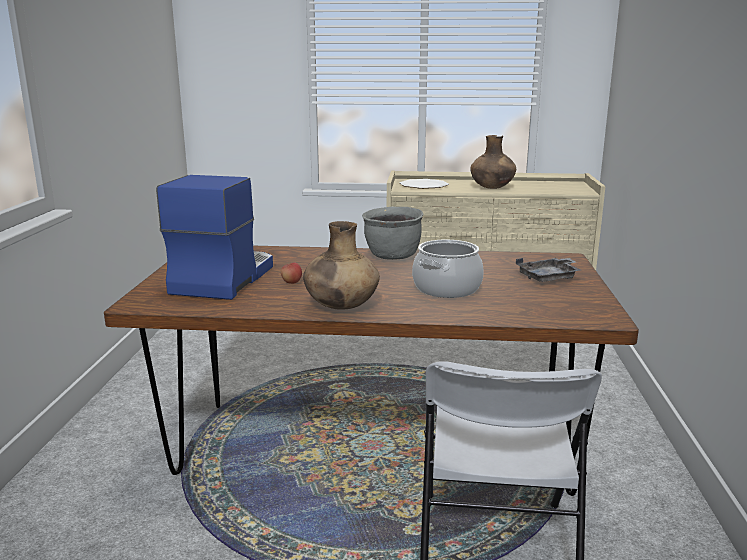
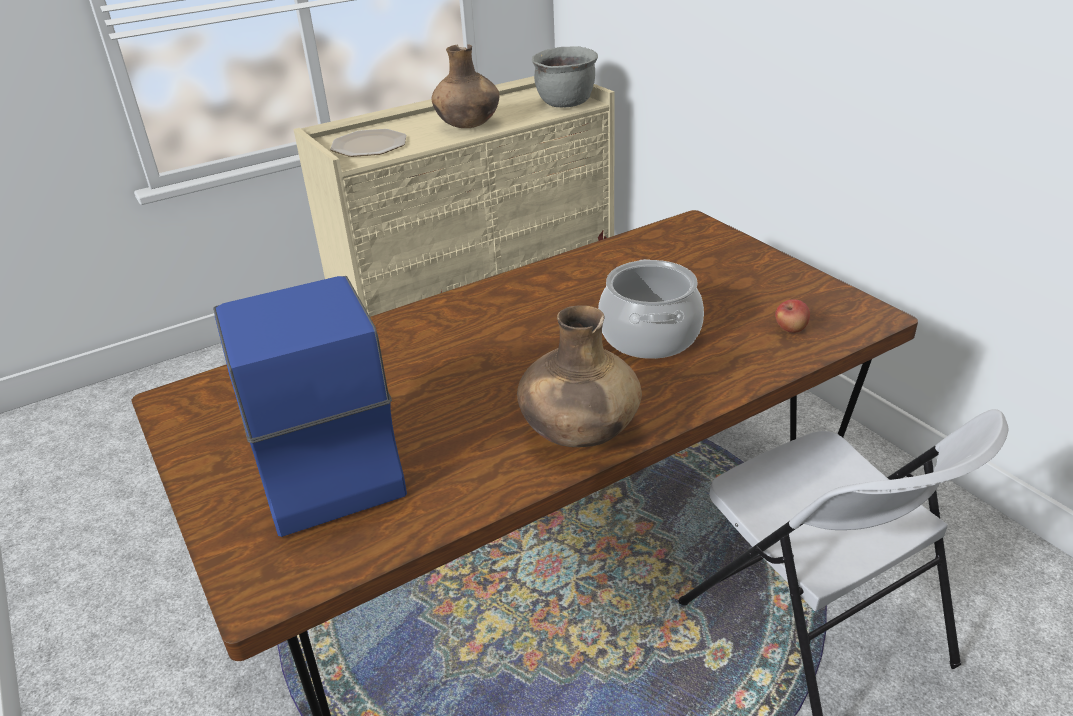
camera: 35 degrees left, 15 degrees up
(291, 282) = (437, 414): apple -> apple (791, 329)
(392, 256) = (496, 300): grey cooking pot -> grey cooking pot (566, 104)
(549, 277) = (724, 267): grey tray -> none

